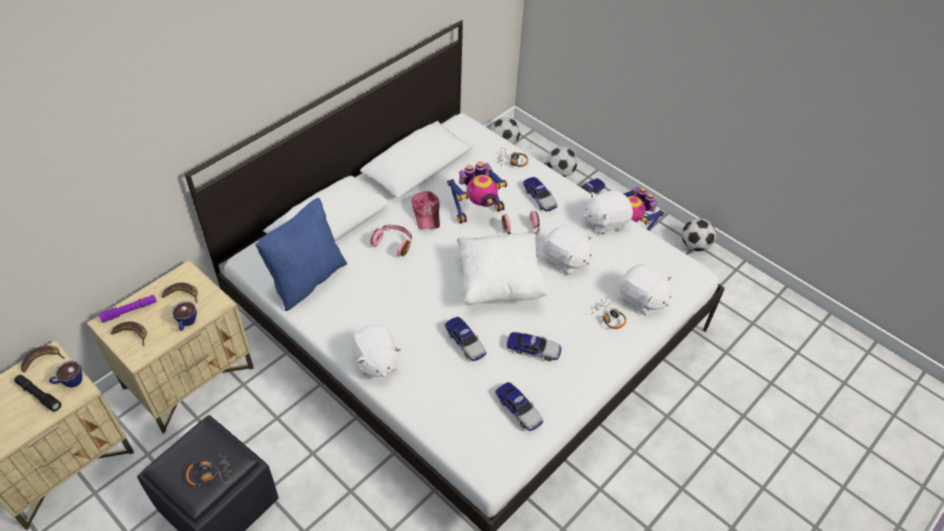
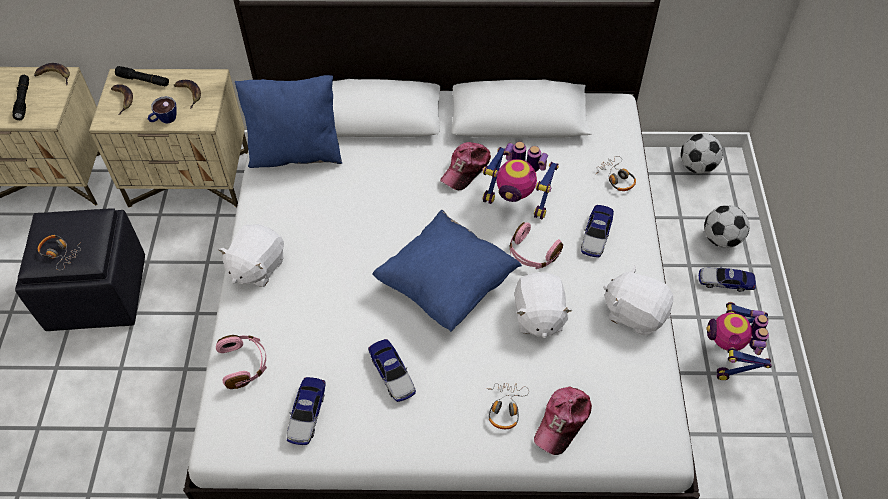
camera: 50 degrees right, 5 degrees up
(69, 382) = (49, 105): cup -> none
(129, 311) = (143, 80): purple flashlight -> black flashlight
(393, 243) = (402, 175): pink headphones -> pink headphones (244, 364)
(465, 342) = (343, 313): toy car -> none
(500, 282) = (446, 286): white pillow -> blue pillow
(641, 299) = (563, 422): white plush toy -> cap
(695, 245) = (784, 434): football -> none

